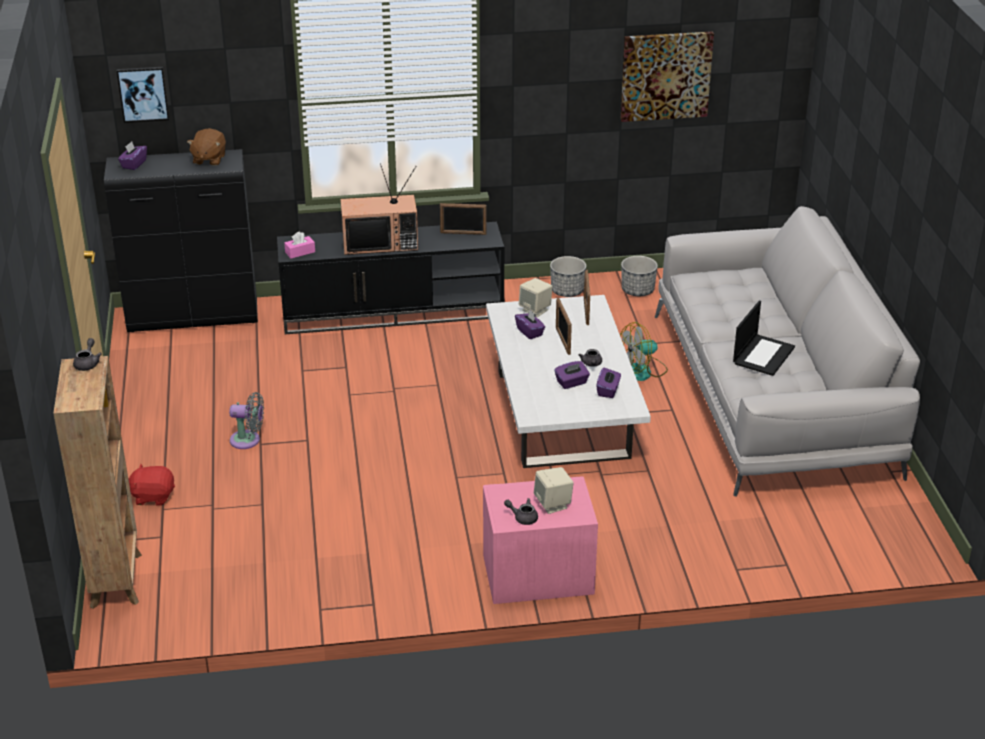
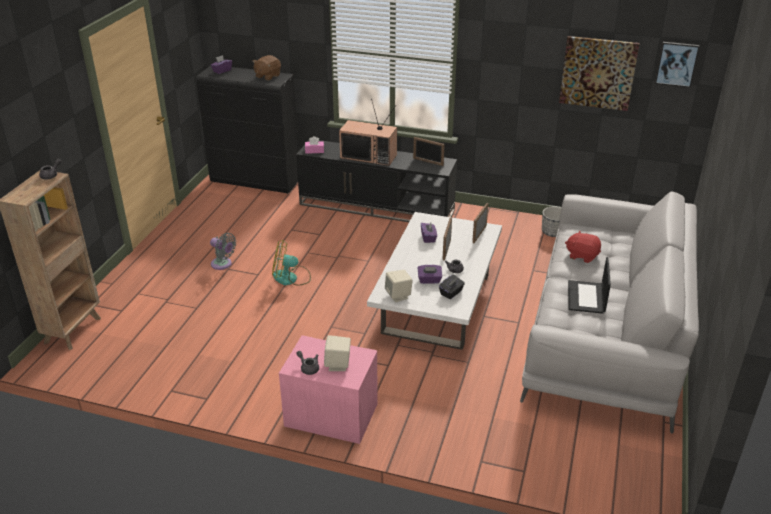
camera: 25 degrees right, 0 degrees up
(143, 94) = (235, 25): picture -> picture (676, 64)
(153, 496) = (139, 283): red plush toy -> red plush toy (582, 255)
(535, 310) = (444, 224): beige speaker -> beige speaker (398, 296)
(567, 291) = (503, 221): planter -> none
(608, 390) = (451, 293): purple tissue box -> black tissue box
(641, 371) = (515, 288): fan -> fan (291, 278)
(763, 355) = (586, 297): laptop -> laptop turned 135 degrees clockwise

